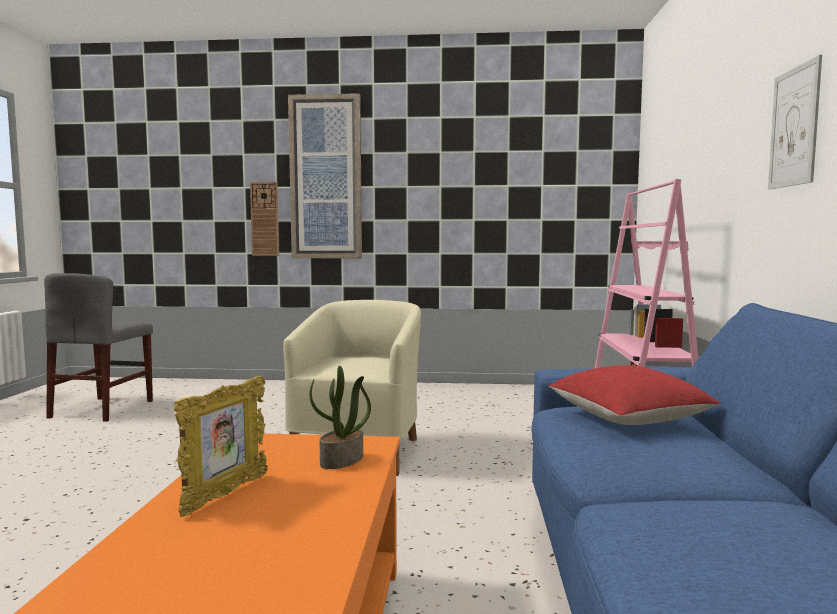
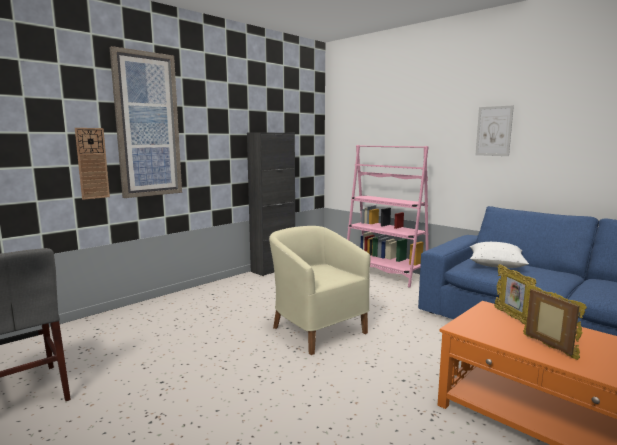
camera: 50 degrees left, 5 degrees up
(342, 460) = (512, 317): potted plant -> picture frame
(497, 387) = (273, 269): none -> black cabinet
(628, 419) = (496, 265): red pillow -> white pillow

